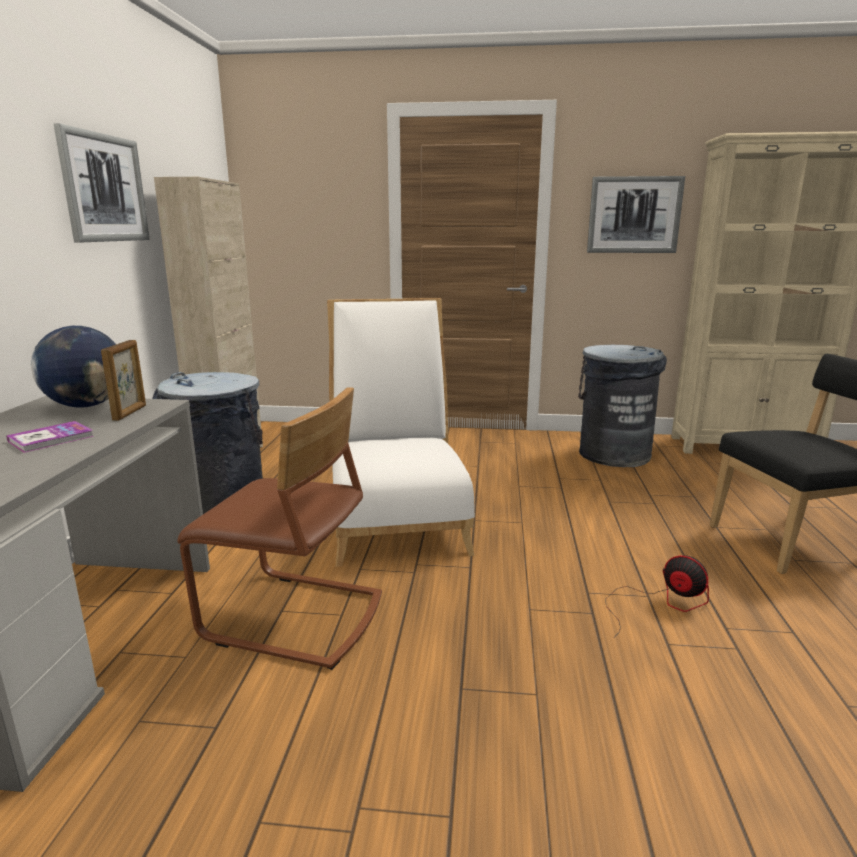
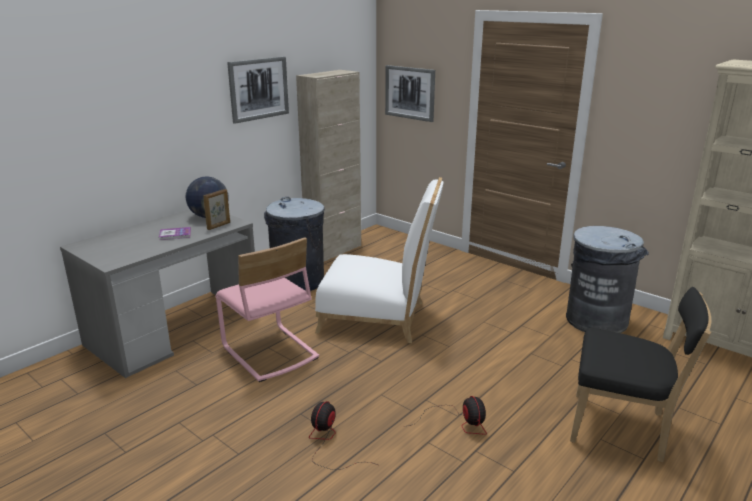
camera: 35 degrees right, 5 degrees up
(293, 618) = (269, 353): brown chair -> pink chair
(396, 518) = (379, 318): white chair -> white chair turned 75 degrees clockwise
(560, 712) = (328, 443): none -> fan
(634, 215) = (661, 117): picture -> picture (410, 93)

